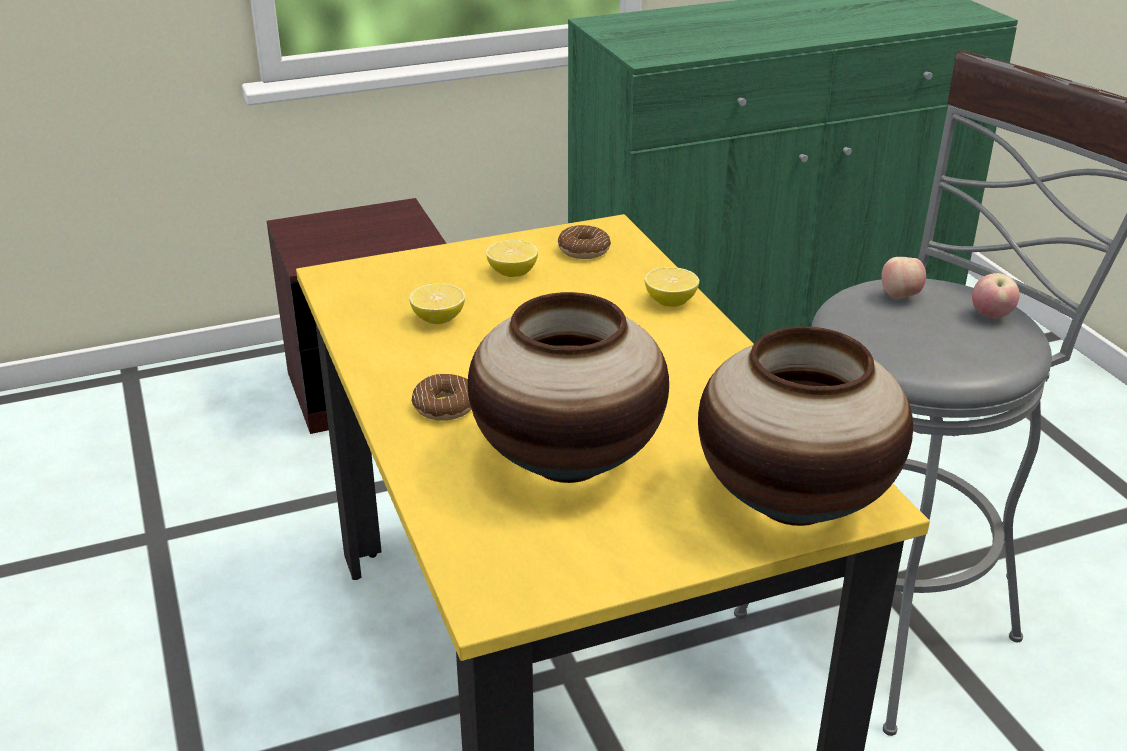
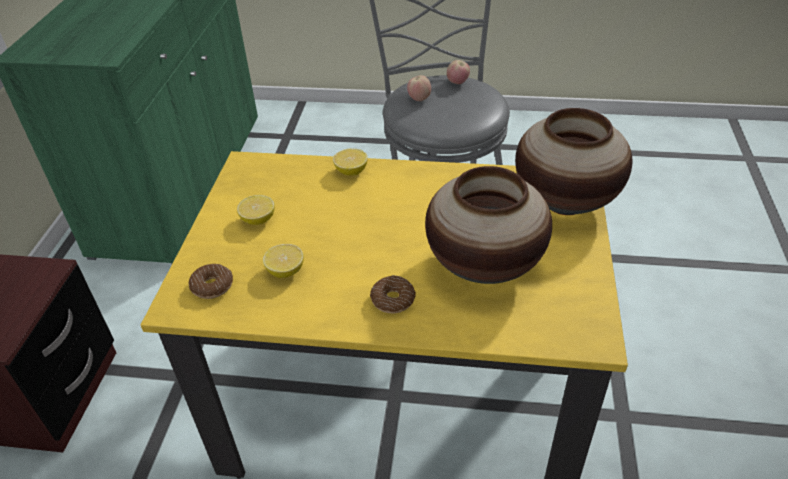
camera: 60 degrees left, 10 degrees up
(584, 250) = (260, 182): donut -> donut (212, 286)

